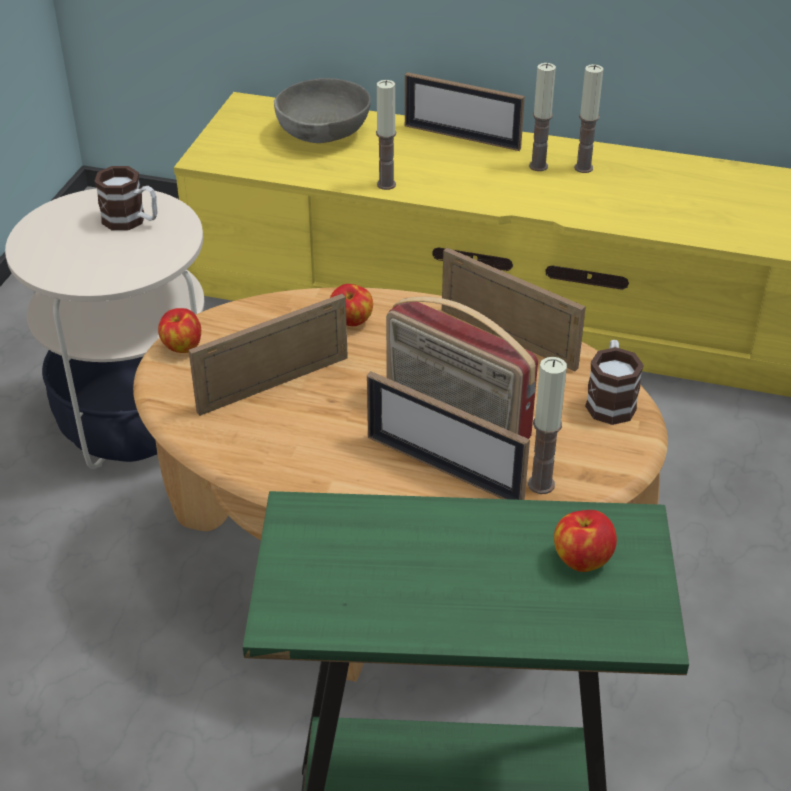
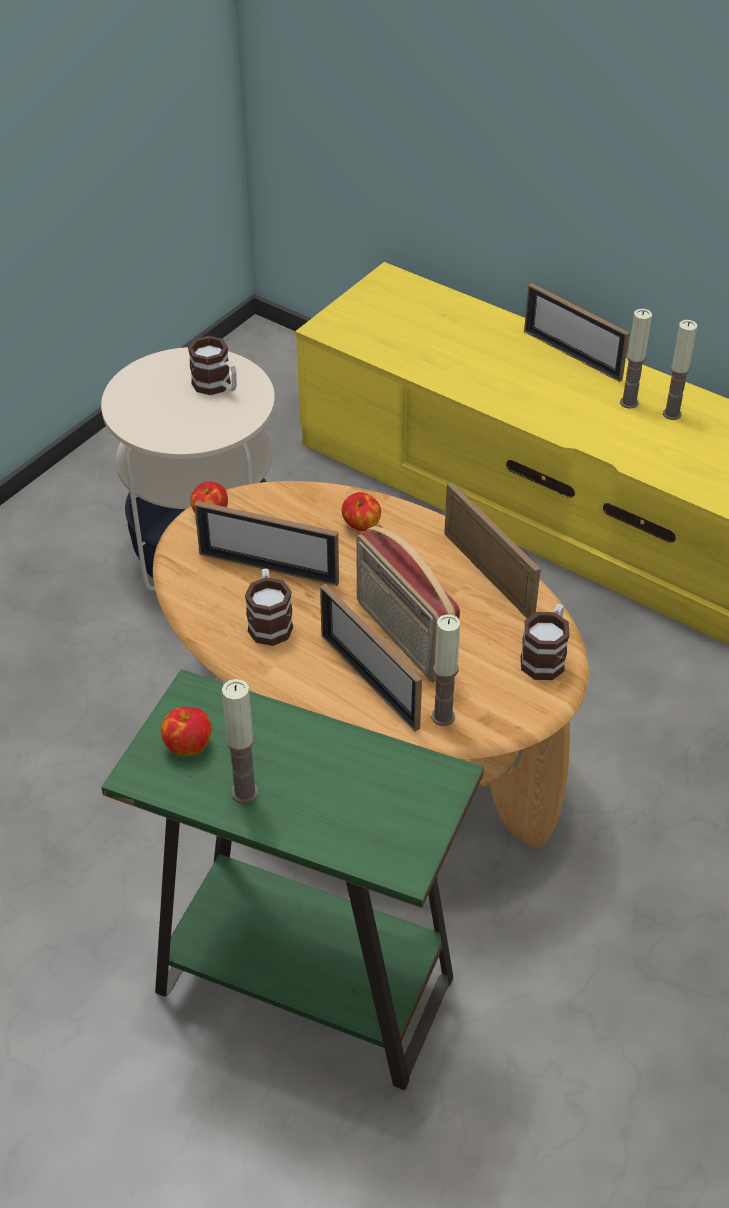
camera: 20 degrees right, 5 degrees up
(273, 384) = (268, 568): picture frame -> picture frame turned 150 degrees counterclockwise
(303, 437) = (269, 621): none -> mug
(324, 133) = (445, 324): grey bowl -> none
(386, 184) = (475, 390): candle -> candle (244, 792)
(581, 559) = (388, 793): apple -> apple (188, 745)

